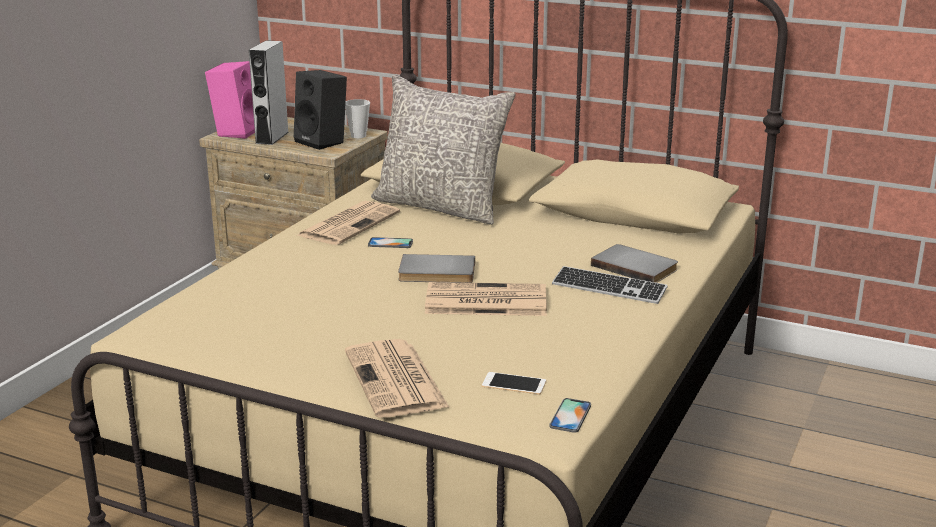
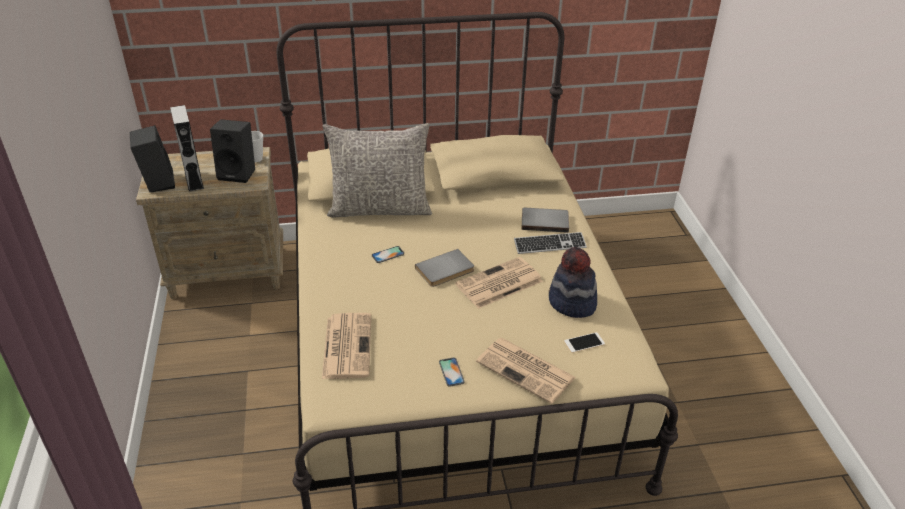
camera: 35 degrees left, 15 degrees up
(236, 132) = (157, 182): pink speaker -> black speaker
(349, 224) = (340, 246): newspaper -> newspaper (347, 345)
(555, 345) = (571, 303): none -> hat
(570, 416) = (634, 353): phone -> phone (451, 372)

